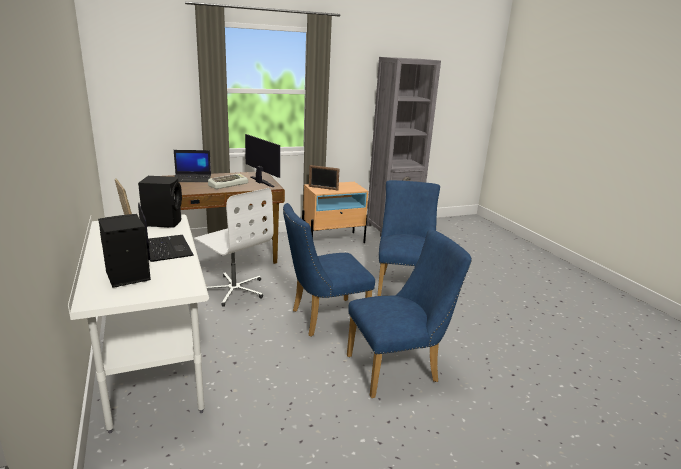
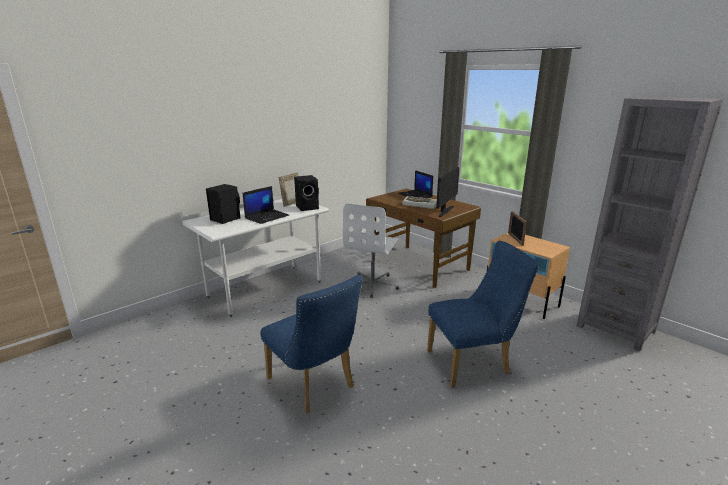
camera: 70 degrees right, 0 degrees up
(323, 318) = (364, 331): blue chair -> none

